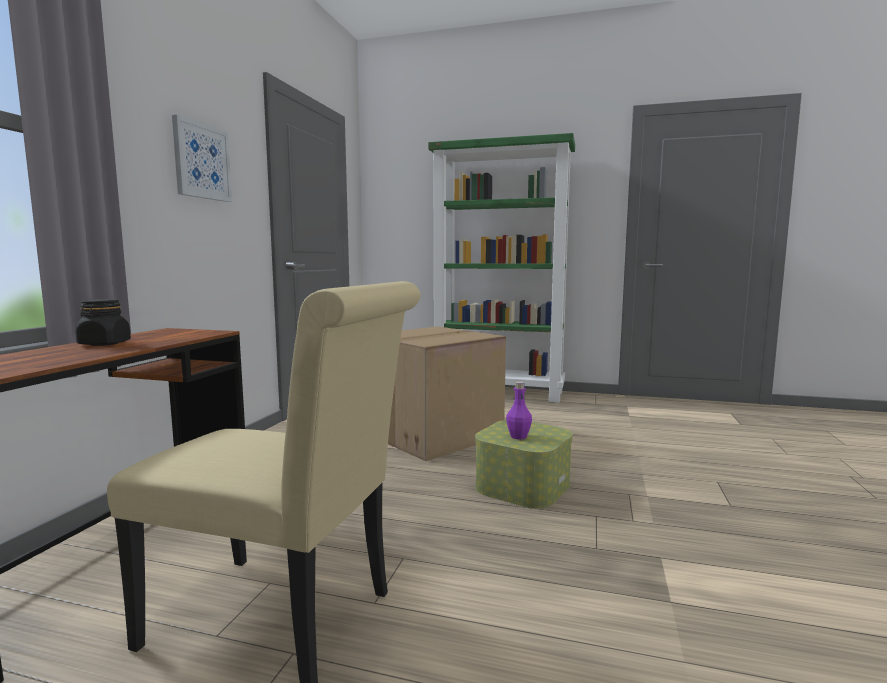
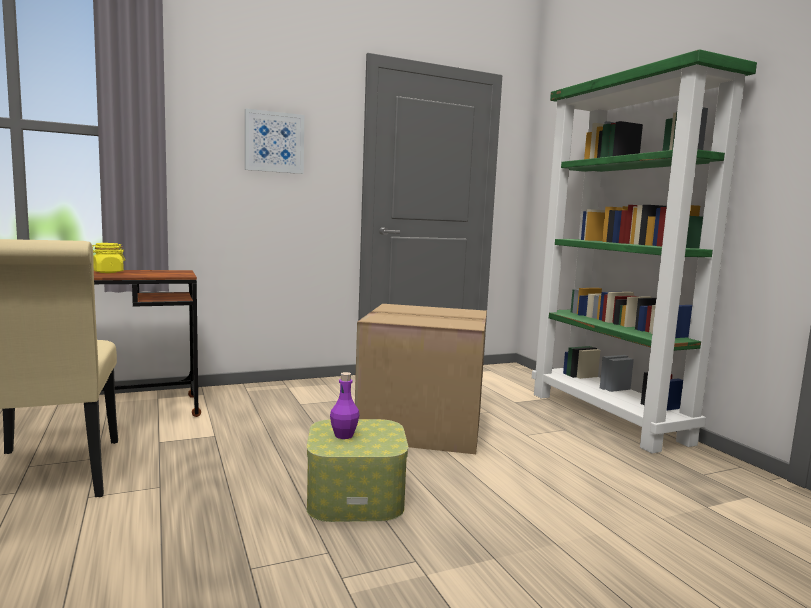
camera: 50 degrees right, 0 degrees up
(104, 344) = (107, 272): black jar -> yellow jar

